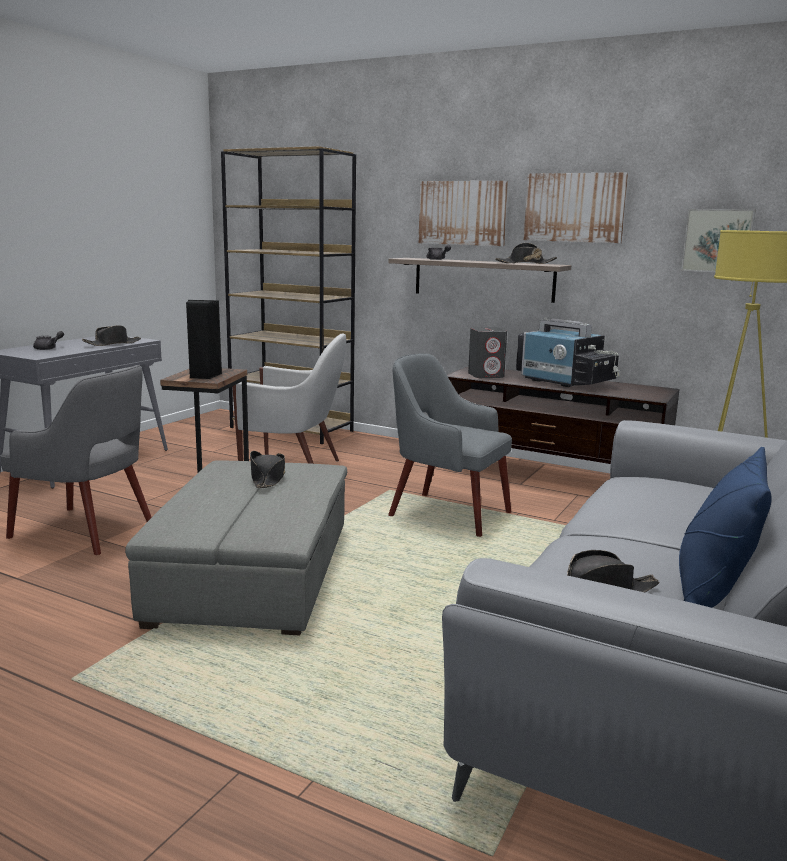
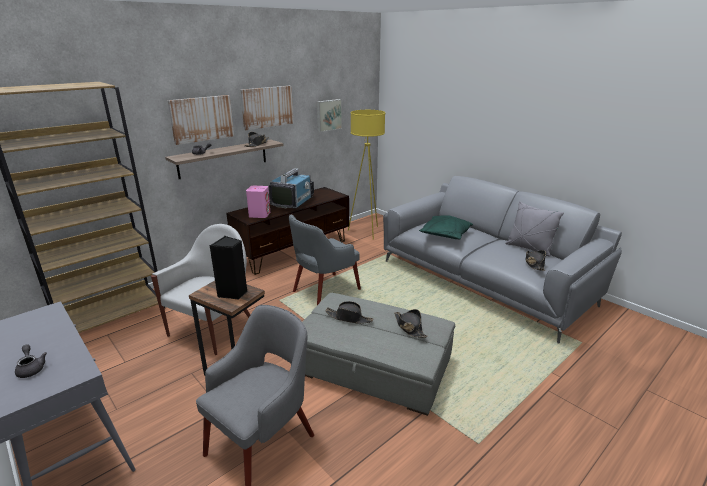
camera: 70 degrees left, 10 degrees up
(112, 344) = (52, 327): black hat -> black hat (409, 327)
(486, 375) = (259, 214): grey speaker -> pink speaker
(565, 382) = (293, 202): television -> television turned 45 degrees counterclockwise
(637, 497) = (445, 235): none -> green pillow
(712, 594) = (529, 248): blue pillow -> grey pillow

